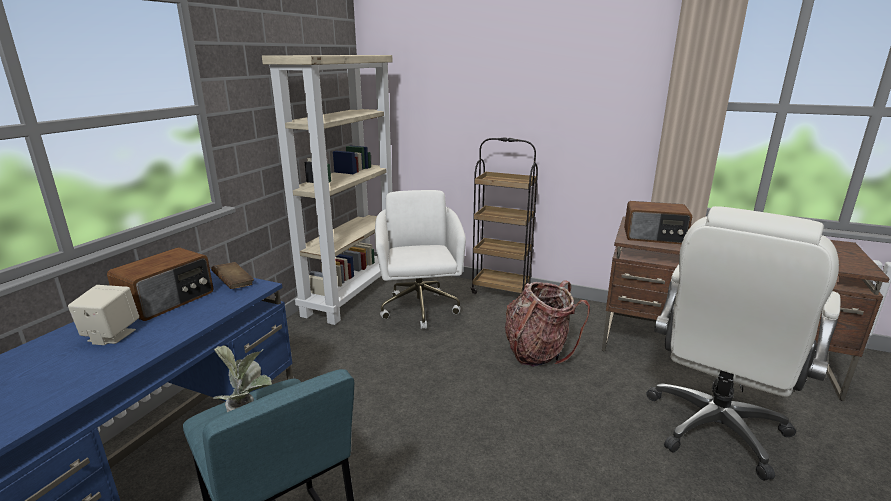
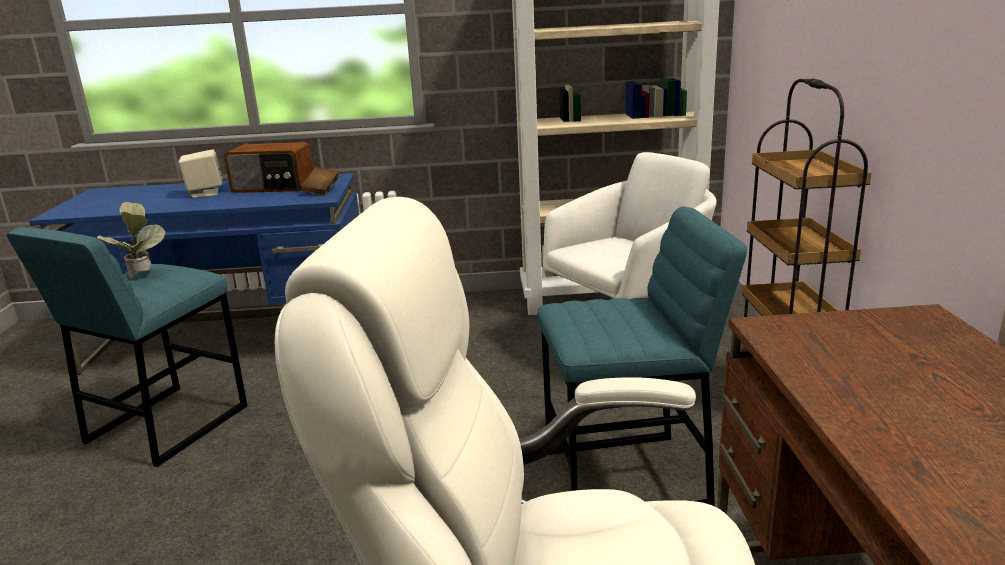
camera: 65 degrees right, 0 degrees up
(537, 351) = (630, 477): backpack -> blue stool
(654, 237) = (837, 349): radio -> none

